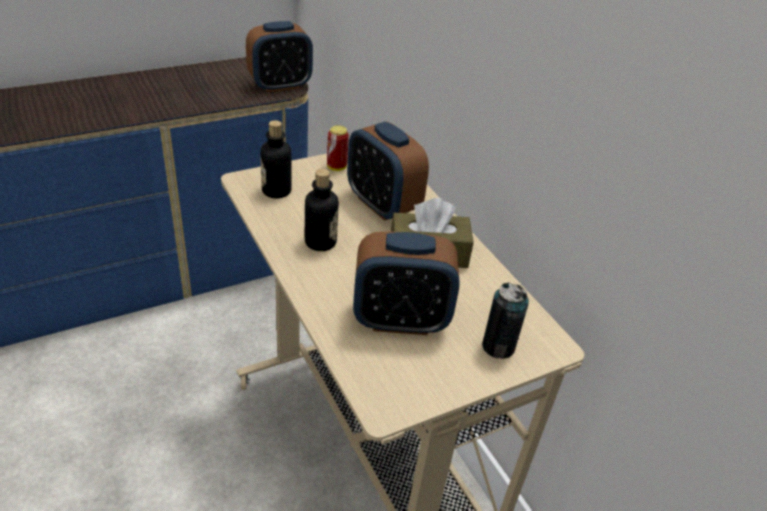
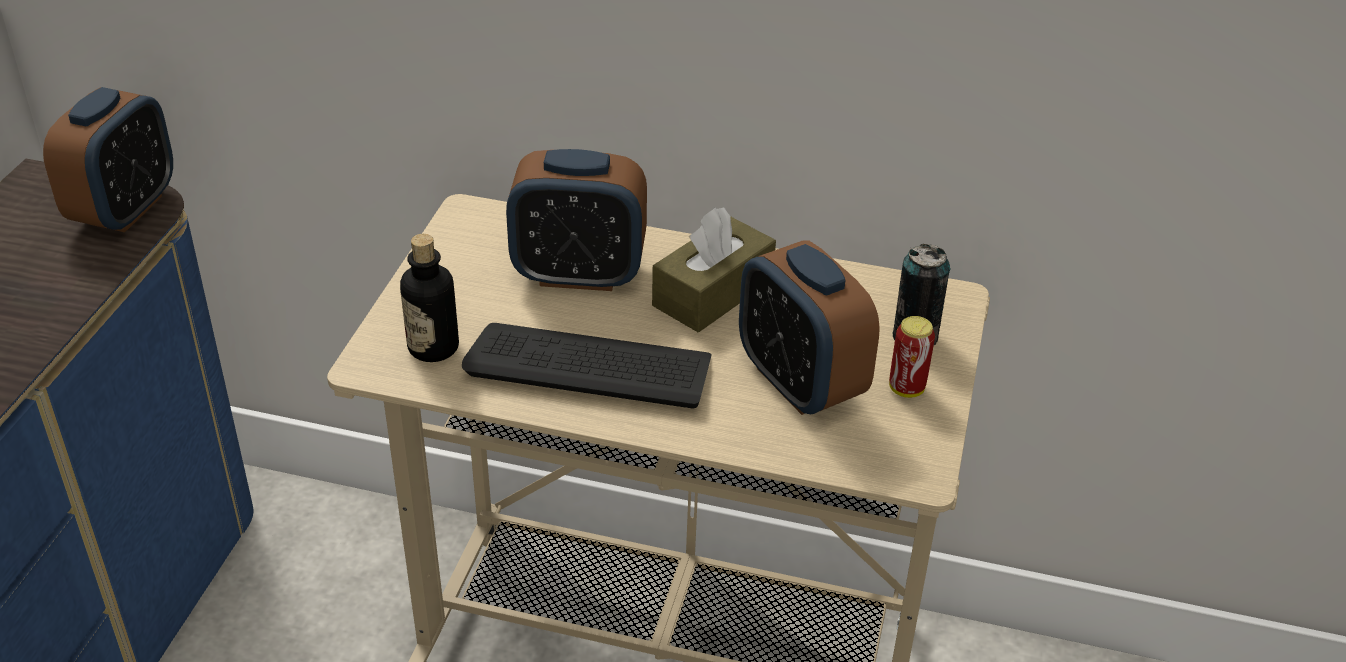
camera: 45 degrees left, 0 degrees up
(320, 242) = (590, 367): bottle -> keyboard
(336, 167) = (450, 266): can -> can (906, 388)
(400, 320) = (800, 383): alarm clock -> alarm clock turned 105 degrees clockwise

